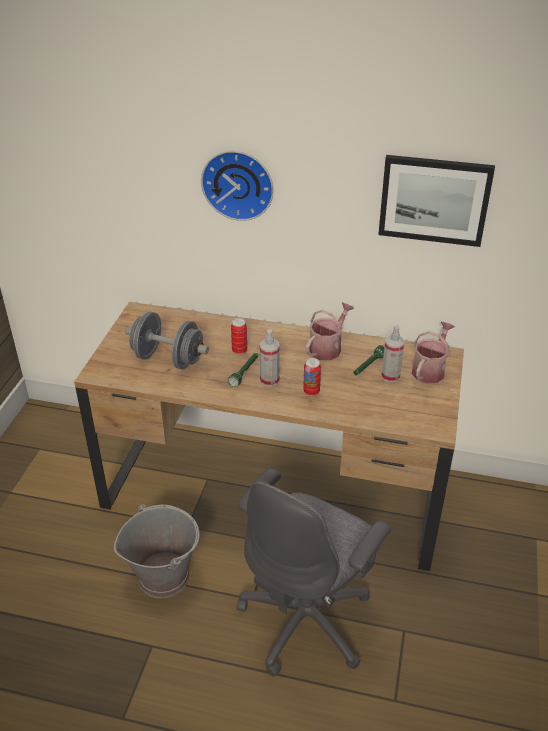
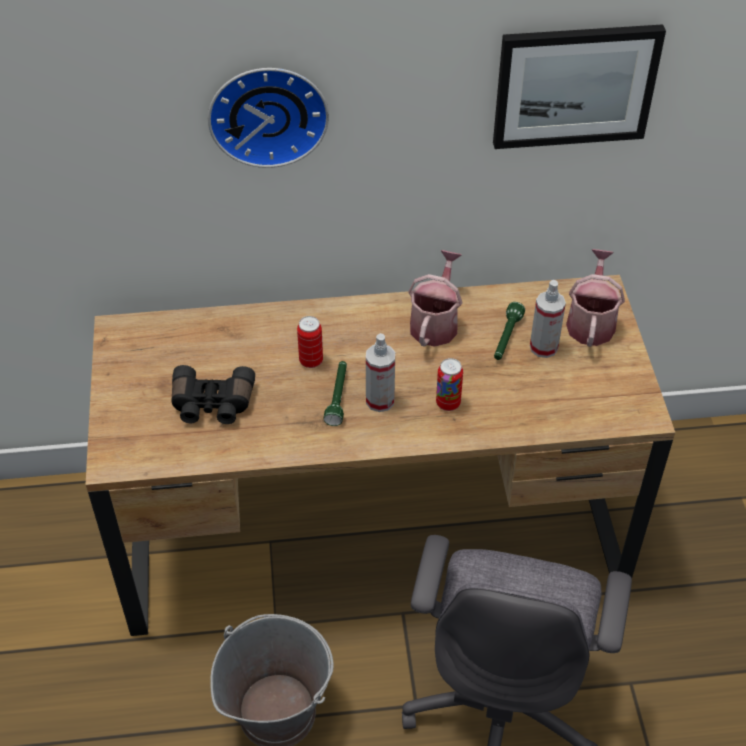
camera: 20 degrees left, 10 degrees up
(168, 359) = (212, 405): grey dumbbell -> black binoculars

